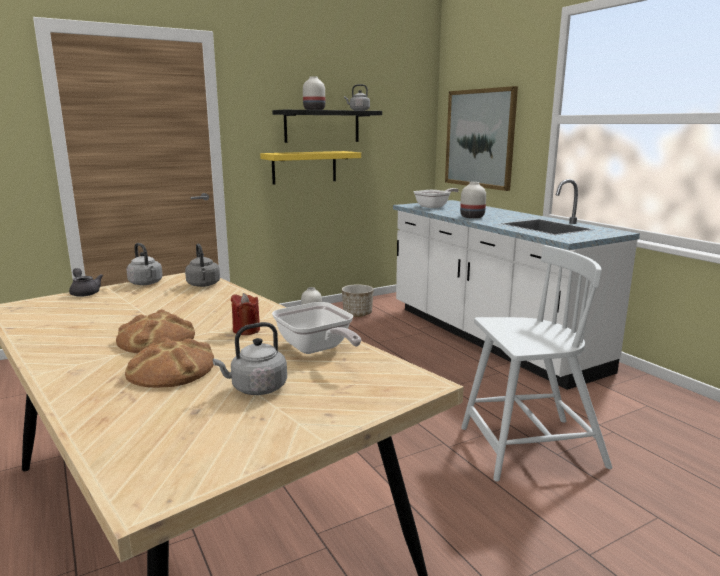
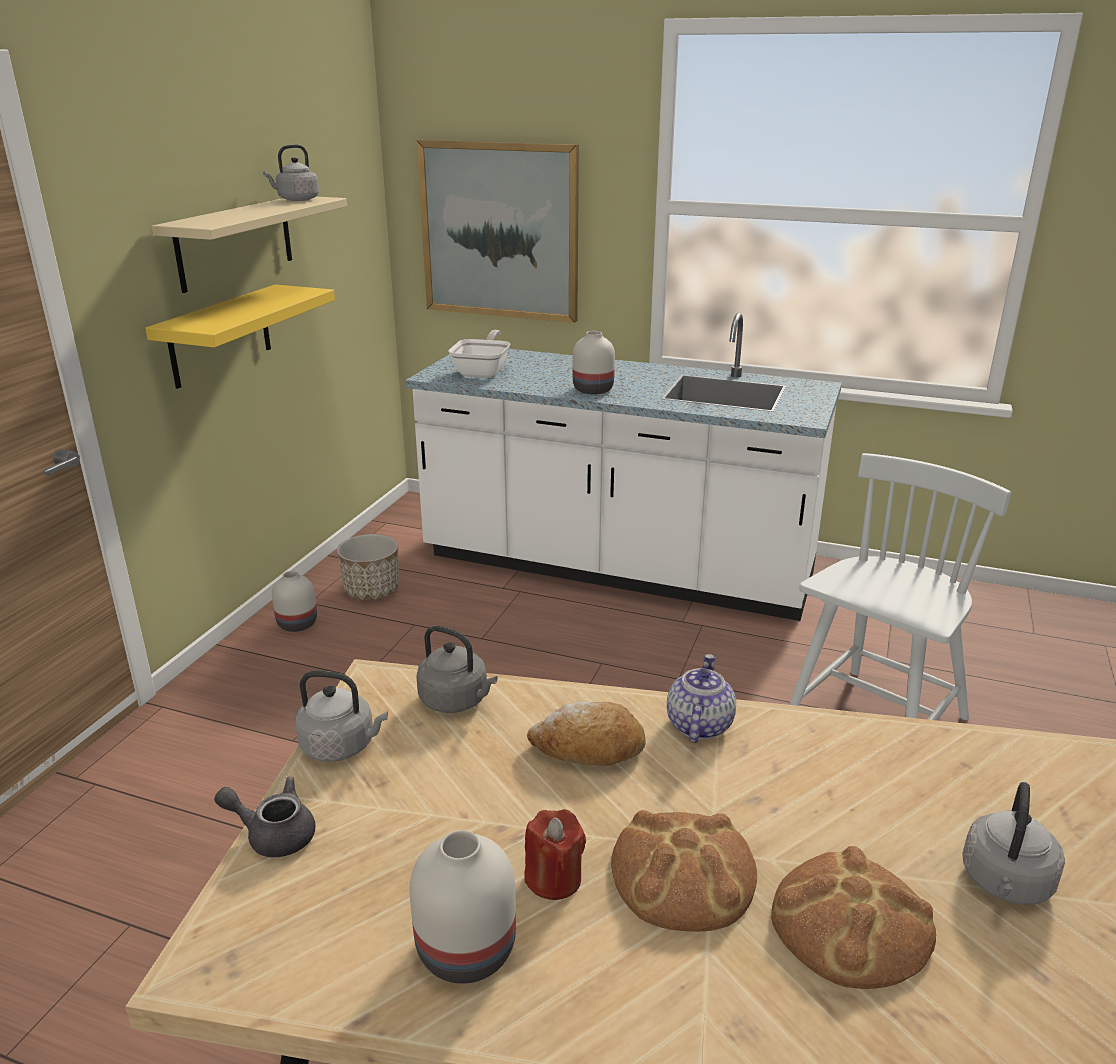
camera: 40 degrees left, 10 degrees up
(211, 306) = (588, 749): none -> bread
(246, 330) = (754, 776): red candle -> red candle (554, 879)
(265, 313) = (698, 725): none -> teapot
(314, 110) = (239, 215): white vase -> white vase (467, 952)
(316, 349) = (907, 765): frying pan -> none
(322, 126) = (235, 242): black shelf -> beige shelf

